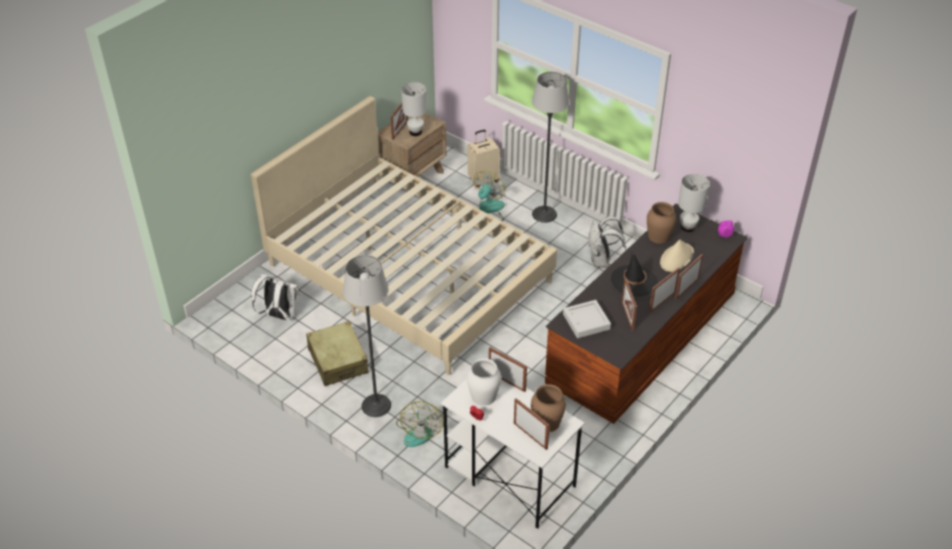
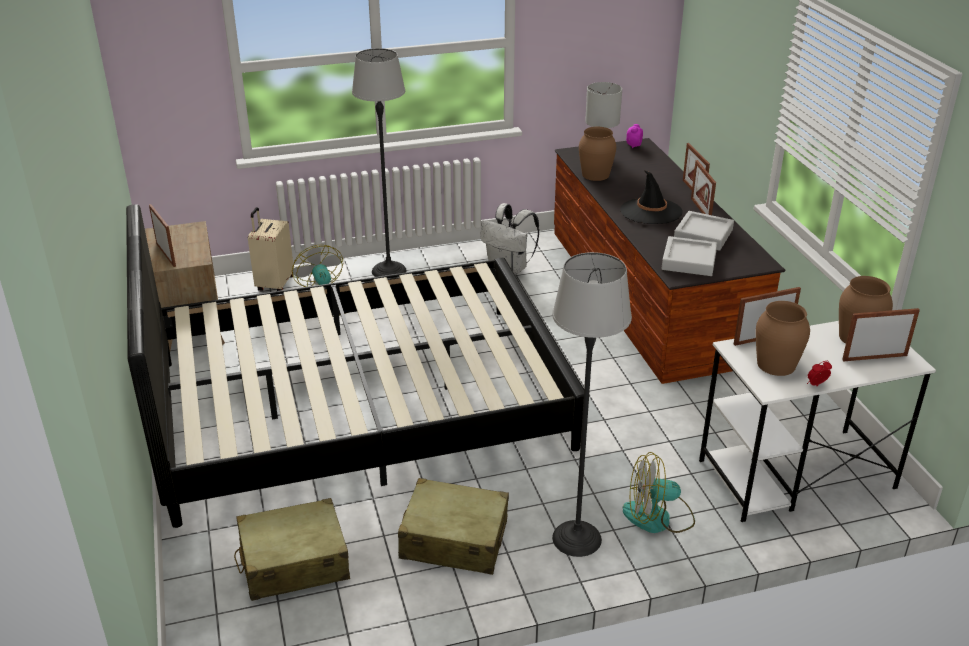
camera: 55 degrees left, 10 degrees down
(279, 315) = (293, 563): white backpack -> beige suitcase
(409, 272) = (358, 404): beige bed -> black bed
(415, 132) = (190, 246): white table lamp -> none
(419, 430) = (658, 517): fan -> fan turned 135 degrees clockwise
(484, 395) = (775, 364): white vase -> brown vase
(627, 316) = (703, 235): picture frame -> grey tray
(676, 258) = (641, 179): beige hat -> none

